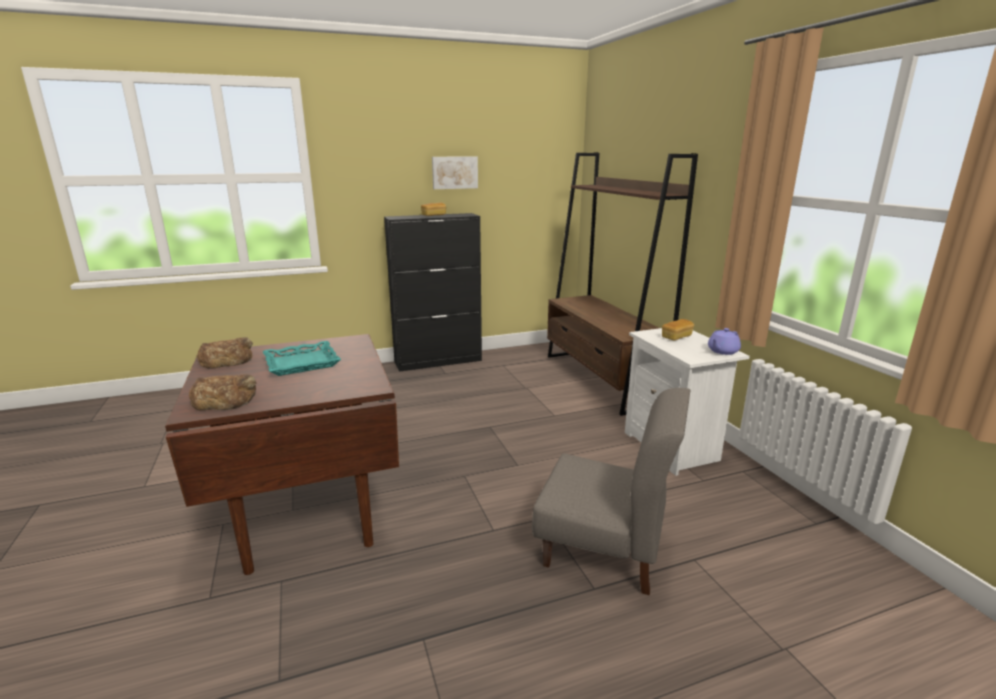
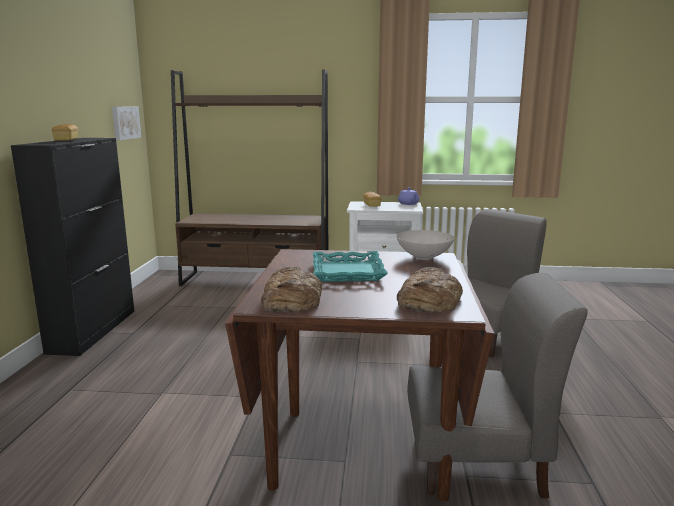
camera: 65 degrees left, 5 degrees down
(302, 585) = (477, 463): none -> grey chair
(364, 382) = (424, 257): none -> white bowl
(454, 172) = (63, 87): picture -> picture (125, 122)

